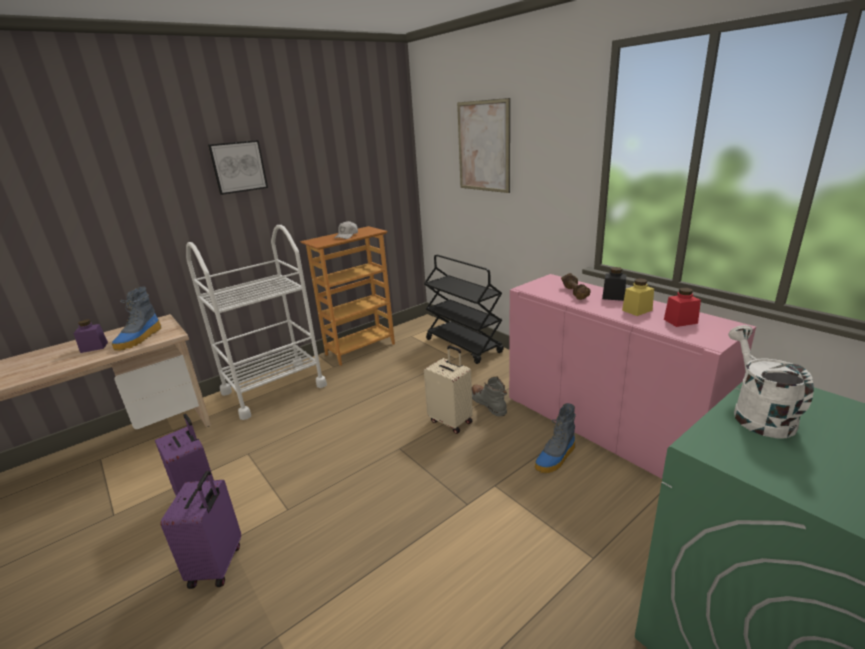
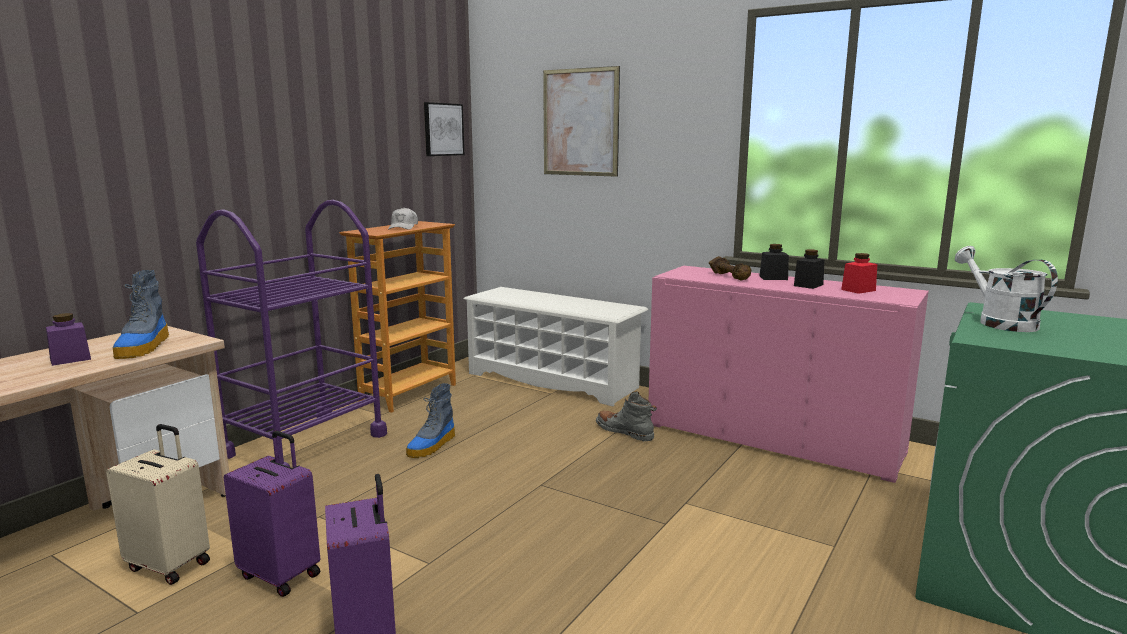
camera: 20 degrees left, 10 degrees down
(238, 167) = (271, 120): picture -> picture (443, 129)
(274, 389) = (305, 445): white cart -> purple cart
(451, 421) = (590, 452): beige suitcase -> beige suitcase (170, 565)
(464, 346) = (553, 380): black cart -> white shoe rack
(555, 458) = (738, 470): boot -> boot (432, 446)
(637, 310) = (808, 285): yellow jar -> black jar

